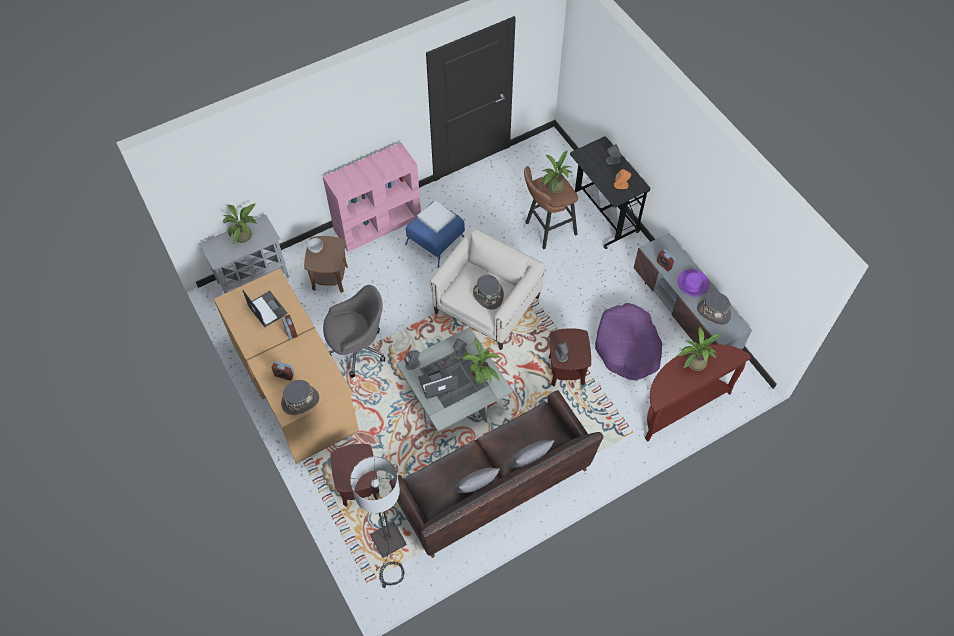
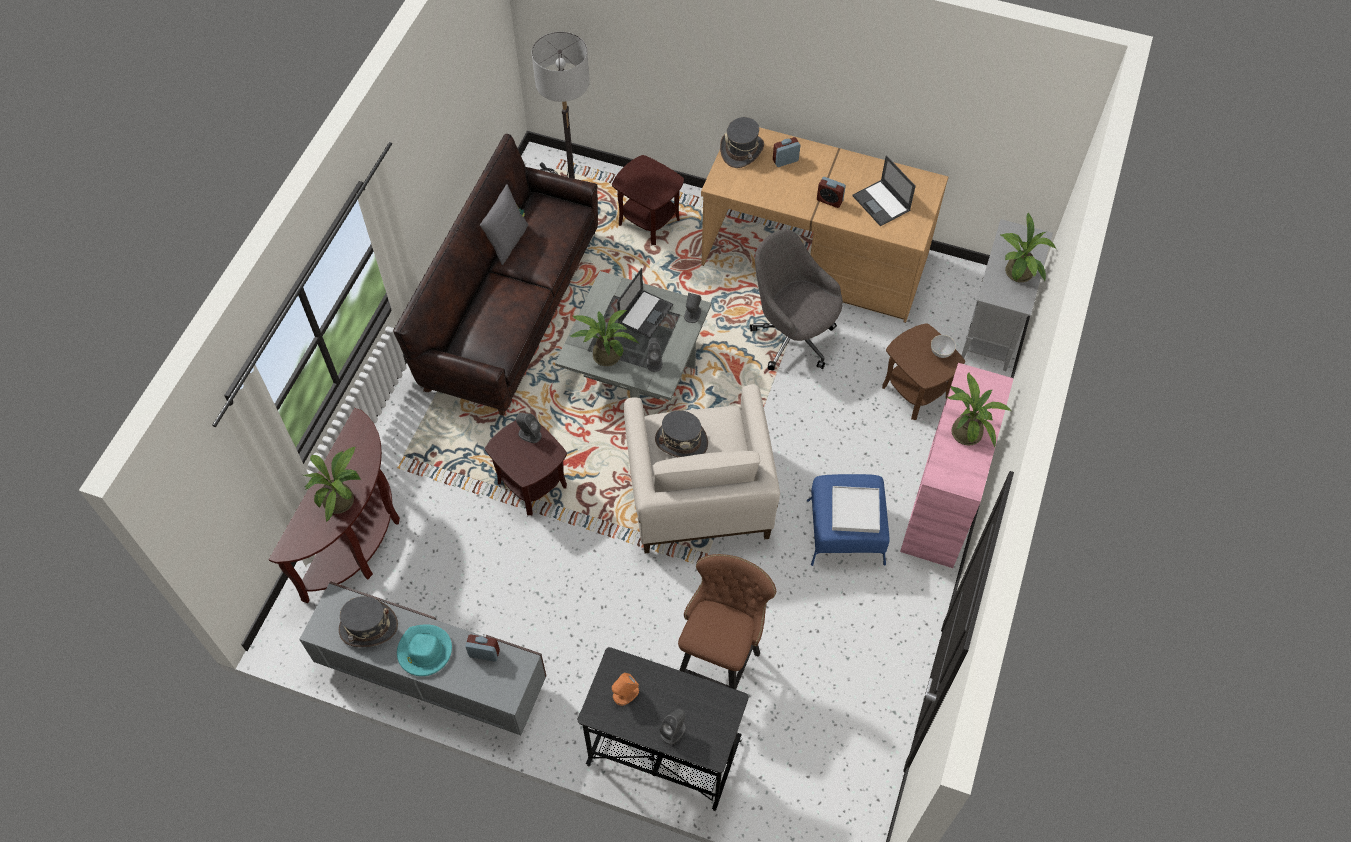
camera: 140 degrees right, 0 degrees up
(267, 309) = (881, 203): laptop -> laptop turned 45 degrees clockwise
(358, 349) = (792, 338): grey office chair -> grey office chair turned 105 degrees clockwise
(529, 462) = (472, 300): grey pillow -> none
(554, 188) = (724, 629): potted plant -> potted plant (967, 430)
(627, 347) = (477, 568): purple dog bed -> none
(693, 284) = (424, 651): purple hat -> turquoise hat

